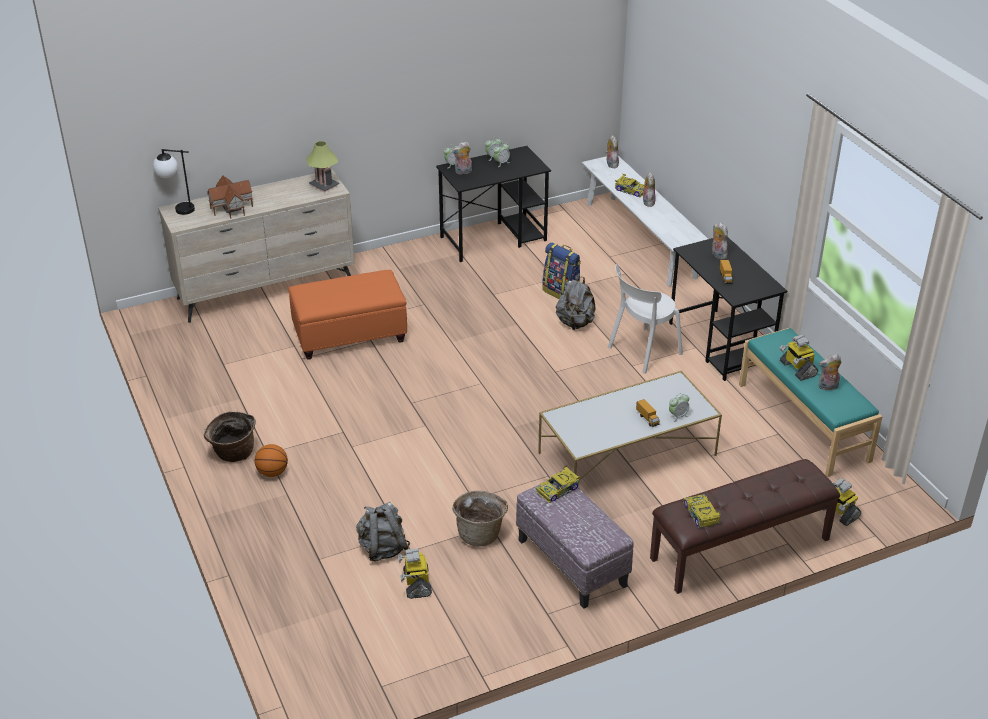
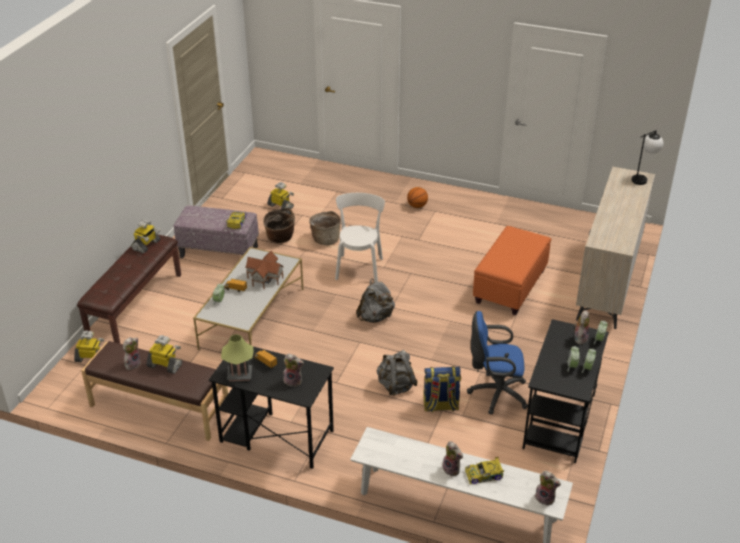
camera: 135 degrees right, 0 degrees up
(232, 207) = (621, 196): toy house -> toy house (265, 278)
(233, 454) = (449, 202): basket -> basket (325, 239)
(324, 185) = (609, 241): table lamp -> table lamp (239, 374)
(382, 548) = (316, 209): grey backpack -> grey backpack (375, 317)
(508, 276) = (495, 394): none -> blue office chair
(642, 351) = (323, 393): white chair -> white chair (359, 267)
(701, 514) = (146, 245): toy car -> toy robot
(804, 422) = (159, 408): turquoise bench -> brown bench

